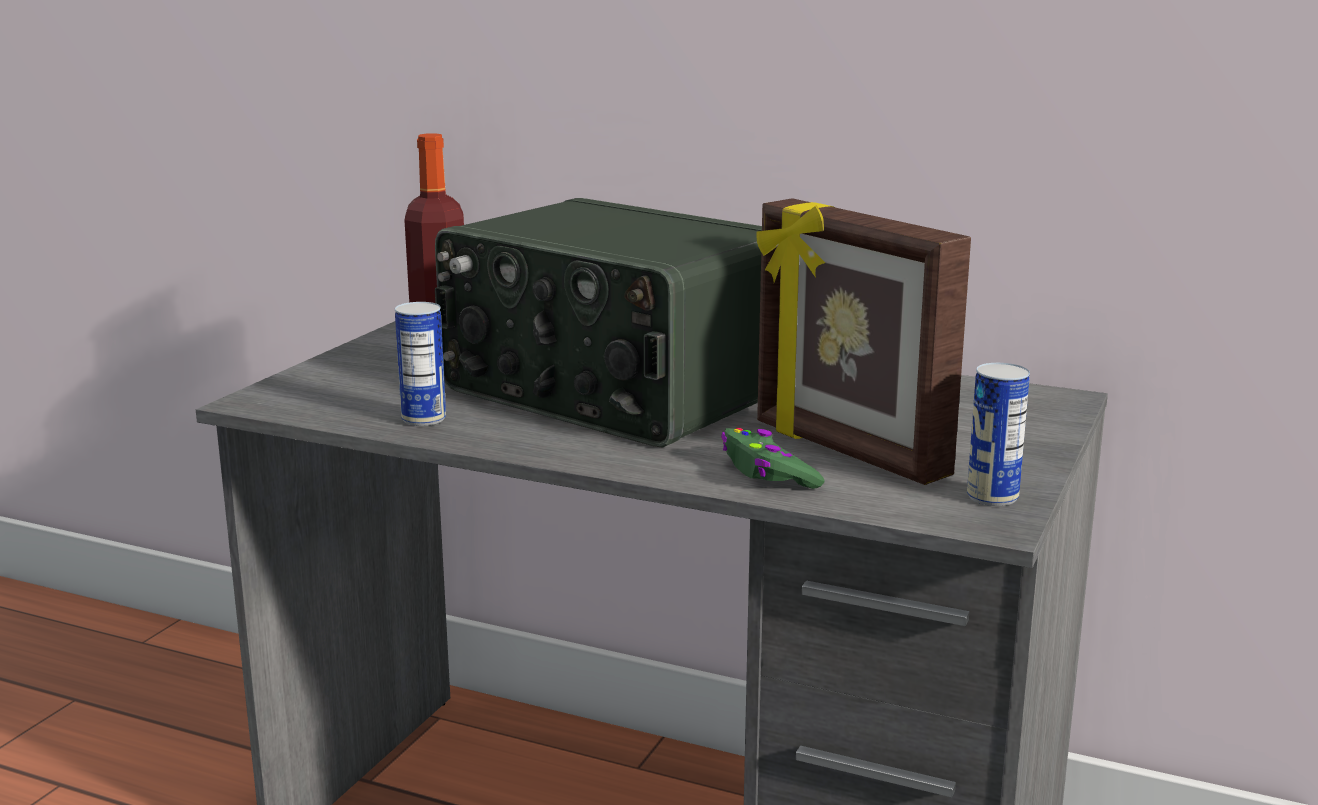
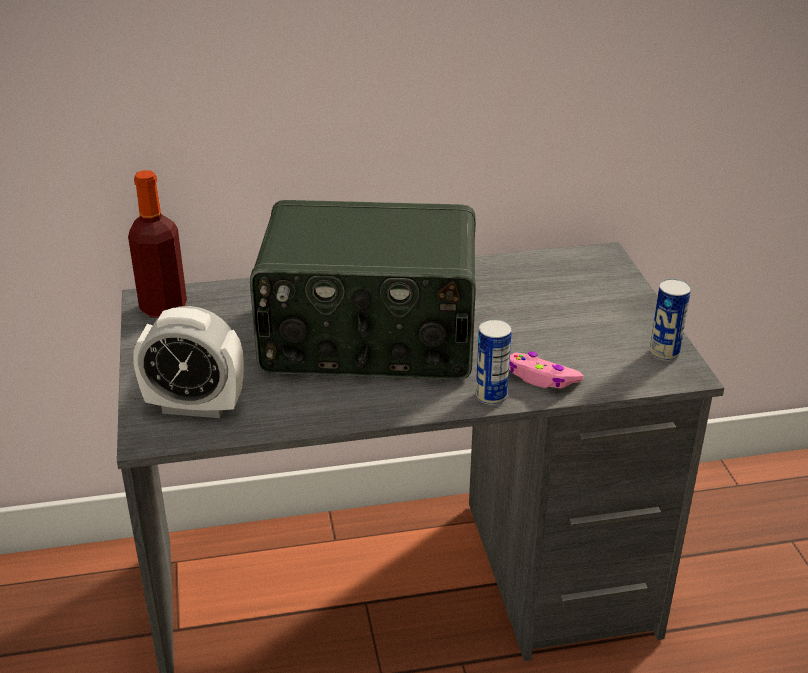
camera: 35 degrees left, 15 degrees up
(335, 393) = (195, 406): none -> alarm clock
(423, 419) = (289, 409): can -> can (491, 396)
(767, 473) = (542, 378): green game controller -> pink game controller
(847, 451) = (557, 342): picture frame -> none

